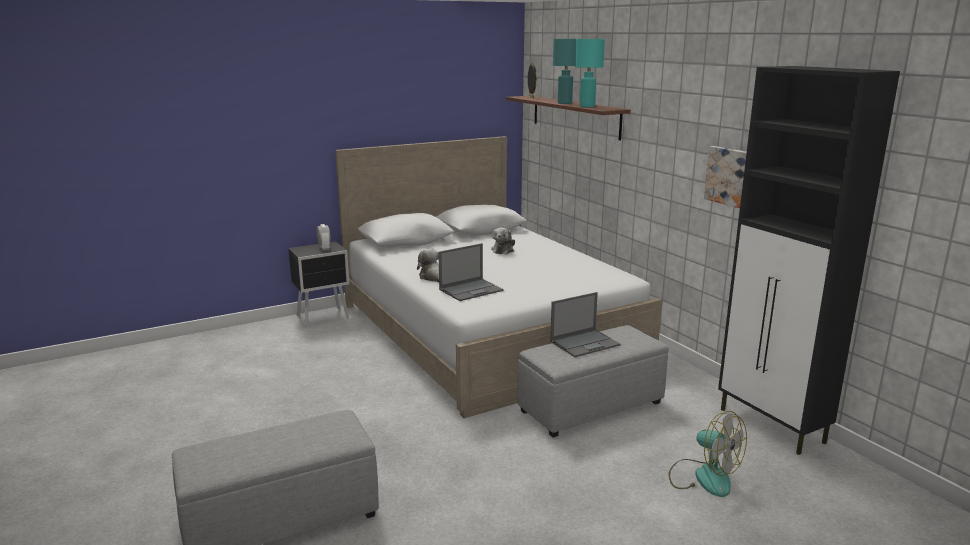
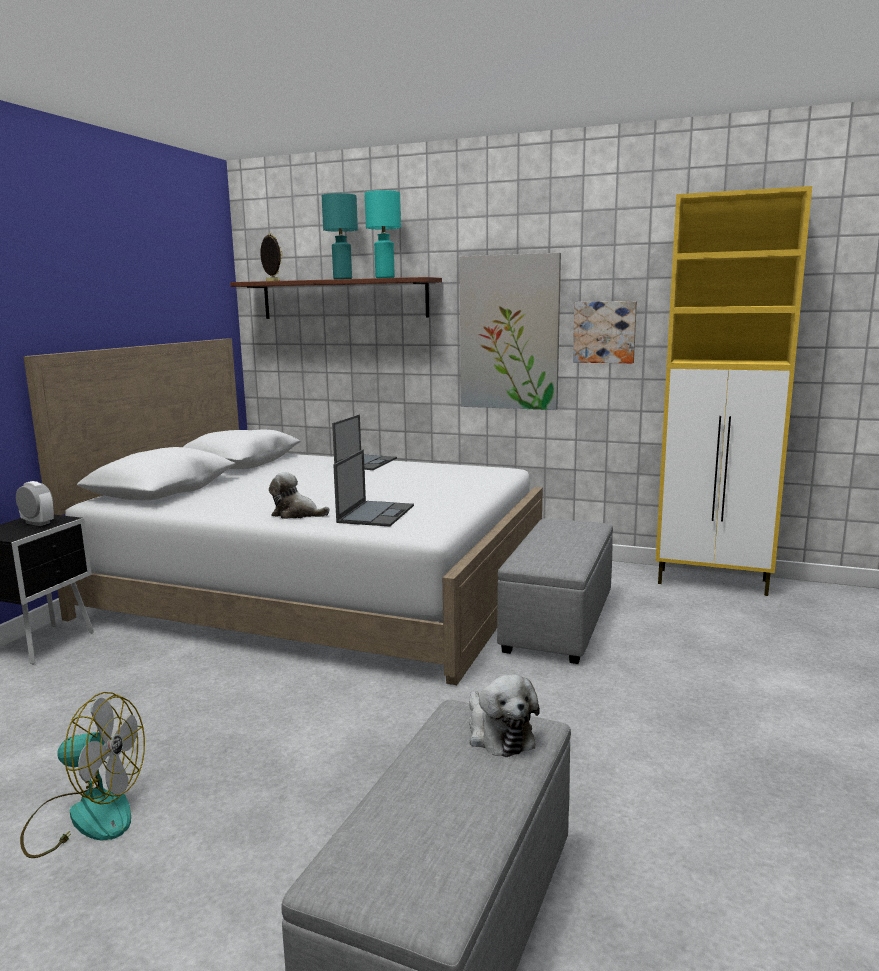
camera: 40 degrees left, 5 degrees down
(503, 250) = (317, 474): plush toy -> plush toy (498, 734)
(585, 343) = (548, 541): laptop -> laptop (366, 462)
(668, 163) = (509, 333): none -> picture
(703, 477) = (748, 641): fan -> fan (85, 815)
(772, 426) = (714, 582): black cabinet -> yellow cabinet

